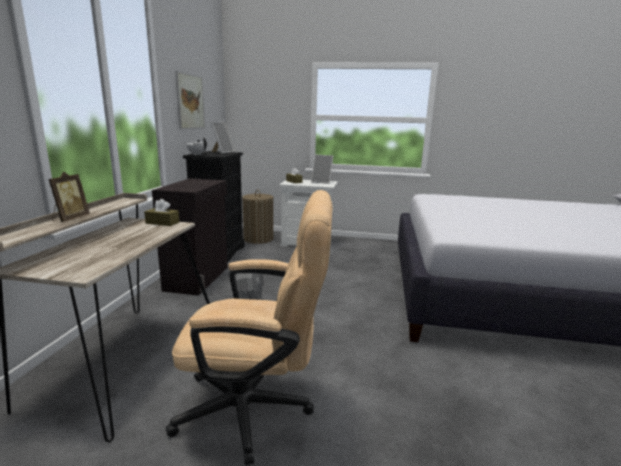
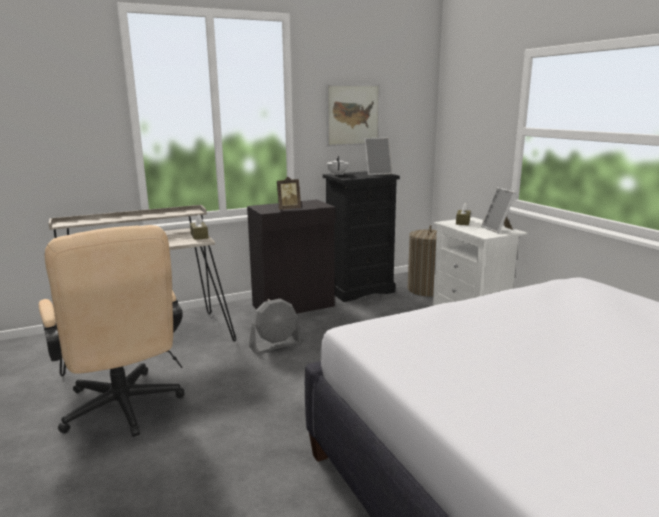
camera: 55 degrees right, 0 degrees up
(70, 219) = (122, 218): picture frame -> picture frame (288, 209)

